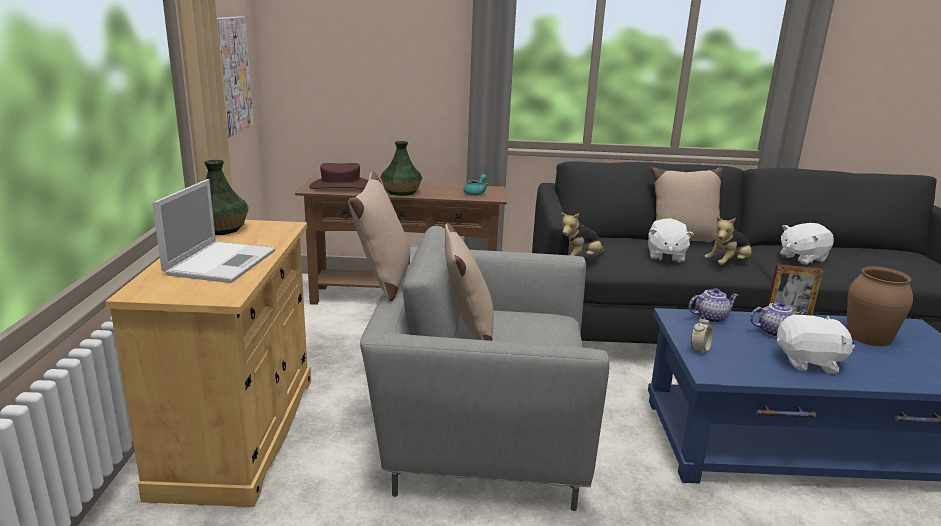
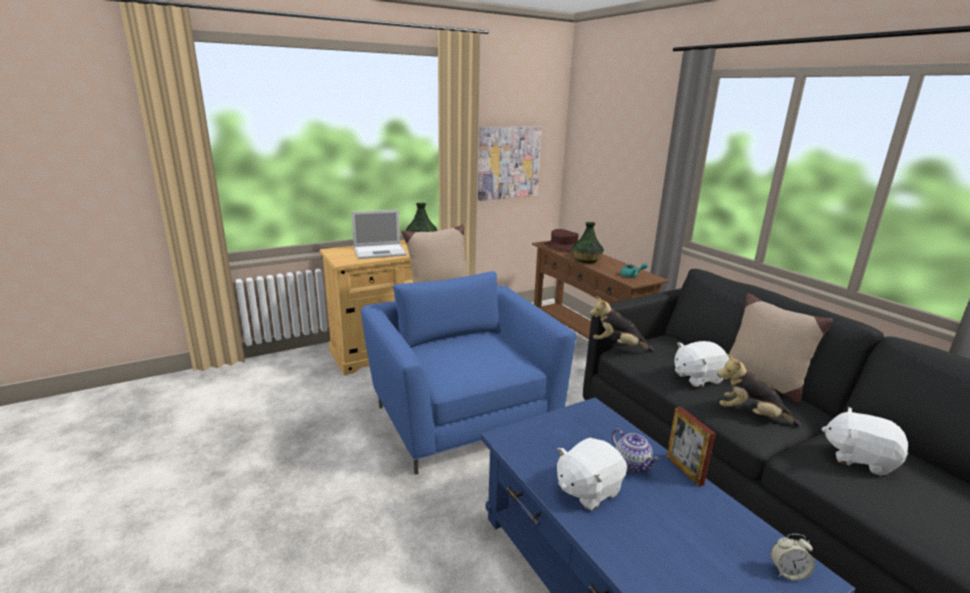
camera: 60 degrees right, 0 degrees up
(467, 331) = (461, 341): beige pillow -> none
(481, 433) = (462, 416): grey armchair -> blue armchair
(699, 349) = (540, 427): alarm clock -> alarm clock (787, 572)
(711, 317) = (614, 426): teapot -> none
(809, 362) = (587, 490): white plush toy -> white plush toy turned 75 degrees clockwise
(869, 336) = (714, 533): brown vase -> none

